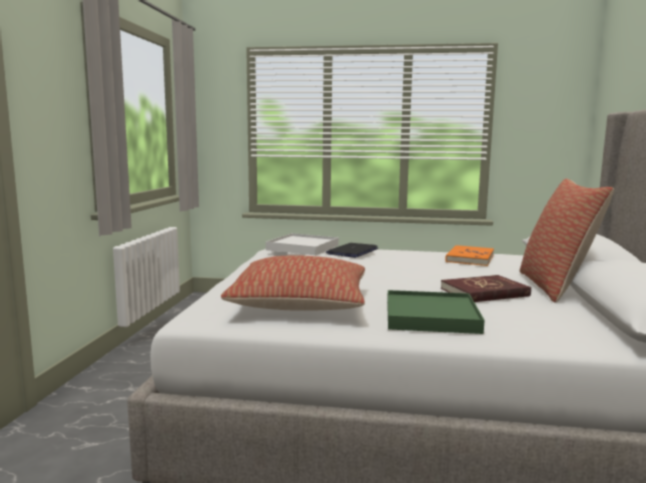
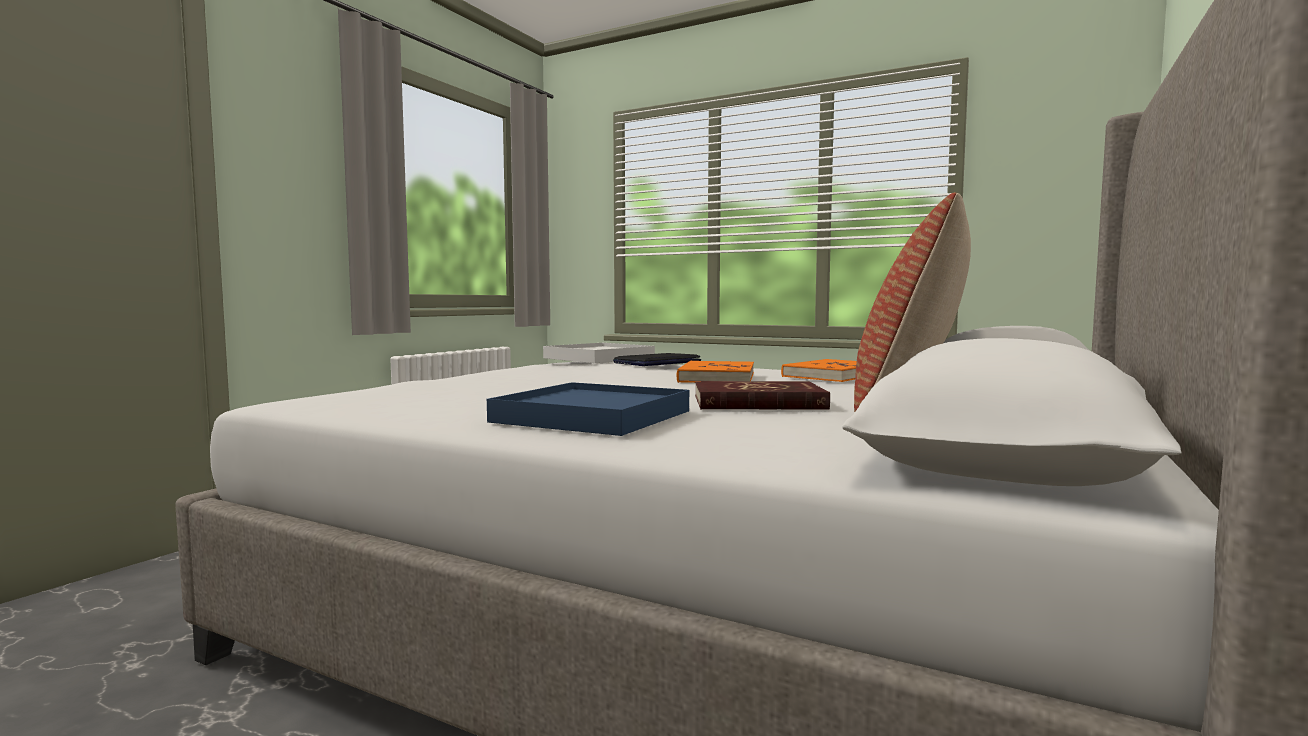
camera: 20 degrees right, 5 degrees down
(300, 304) = (447, 398): pillow -> none
(415, 266) = (716, 377): none -> orange book
(430, 316) = (592, 416): green tray -> blue tray

